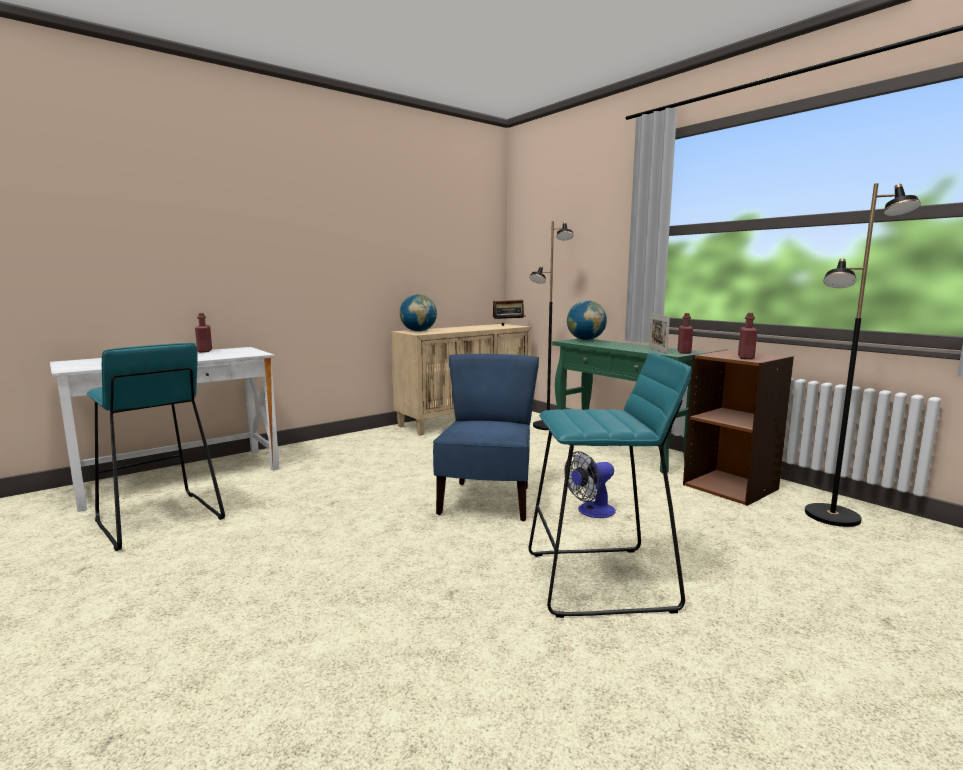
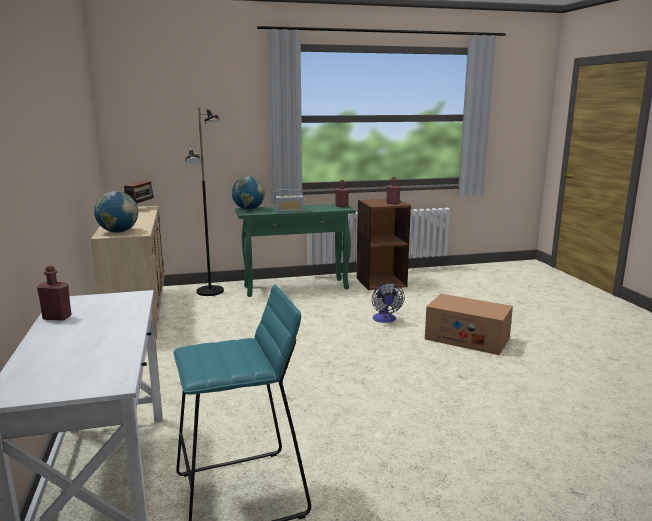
camera: 65 degrees left, 5 degrees up
(487, 501) = (341, 342): blue chair -> none
(601, 581) = (467, 338): turquoise stool -> cardboard box
(607, 346) = (289, 211): none -> radio
(657, 350) = (325, 208): picture frame -> none
(832, 516) = (432, 278): black floor lamp -> none

